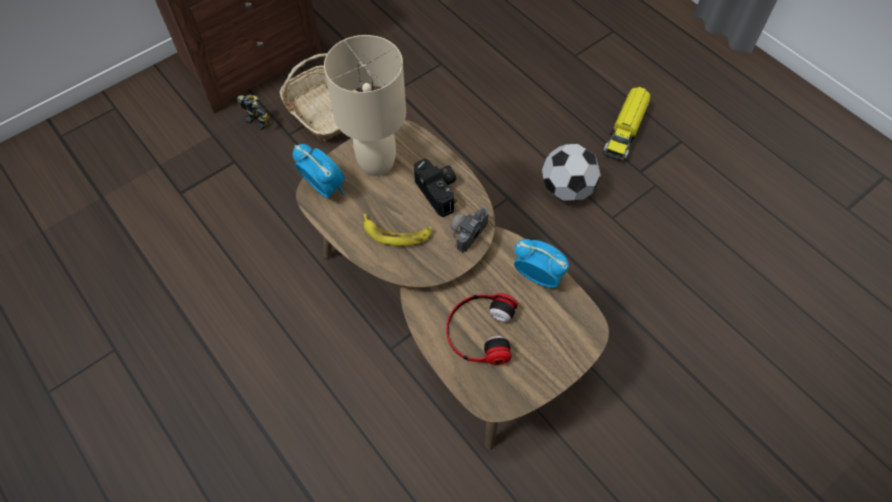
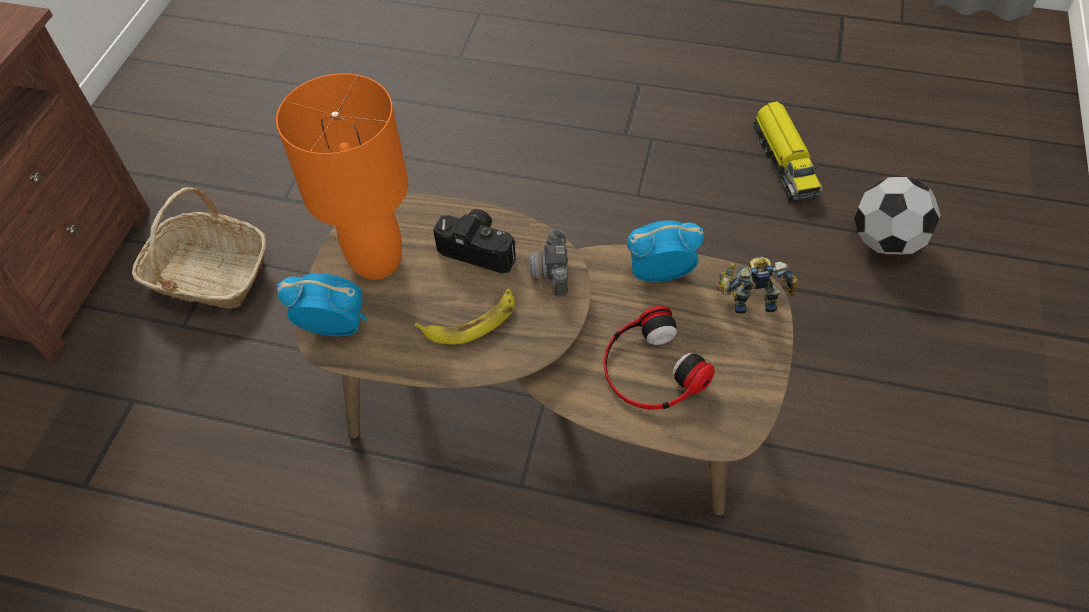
camera: 35 degrees left, 5 degrees down
(259, 120) = (126, 332): toy robot -> toy robot (752, 299)
(377, 163) = (377, 261): beige table lamp -> orange table lamp
(566, 189) = (568, 194): football -> football (885, 241)
(625, 130) = (577, 103): toy truck -> toy truck (784, 161)

